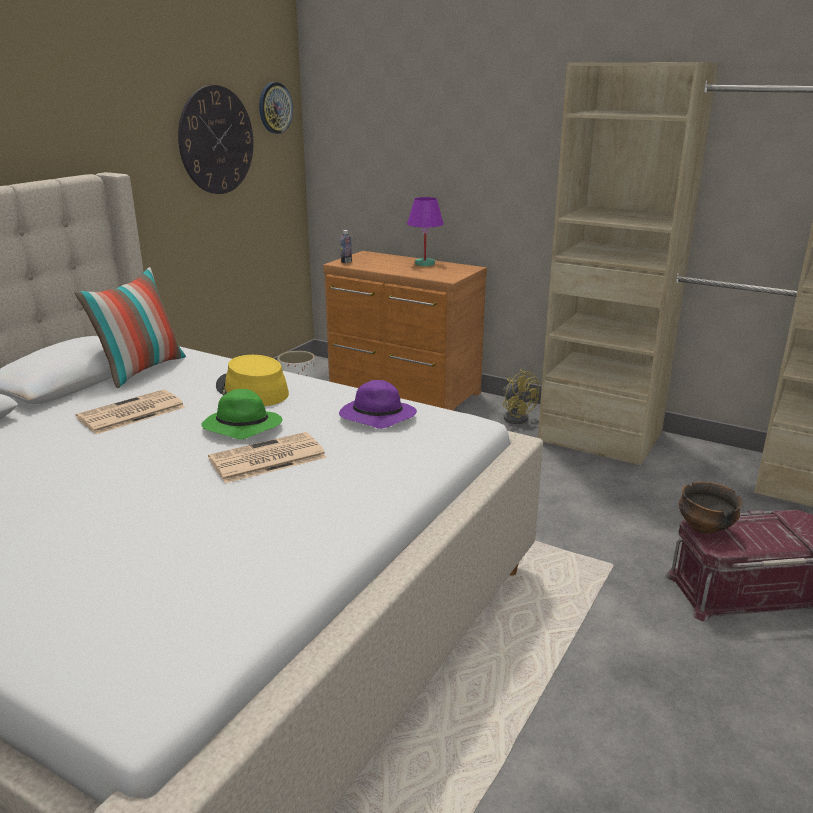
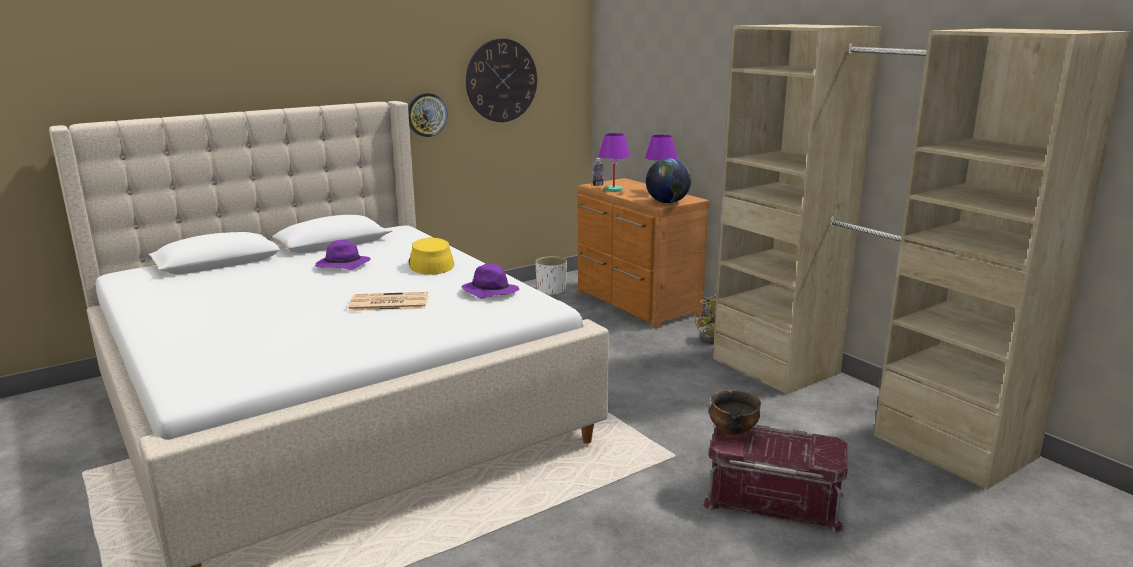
camera: 25 degrees right, 5 degrees down
(130, 413) = (342, 266): newspaper -> purple hat
(141, 370) = (378, 242): pillow -> none
(241, 427) = (396, 283): green hat -> none
(275, 108) = (562, 56): wall clock -> wall clock (426, 115)
(372, 266) = (613, 190): none -> purple table lamp
(450, 274) = (667, 202): none -> globe

